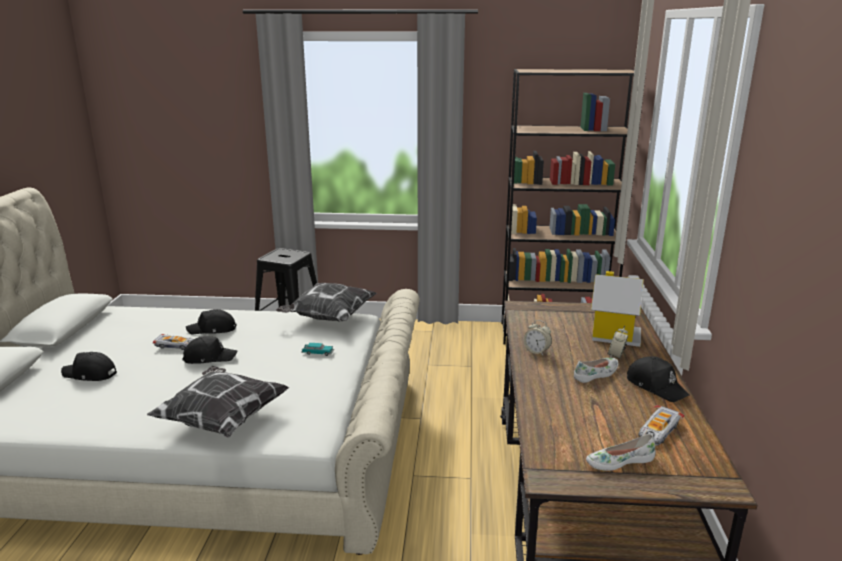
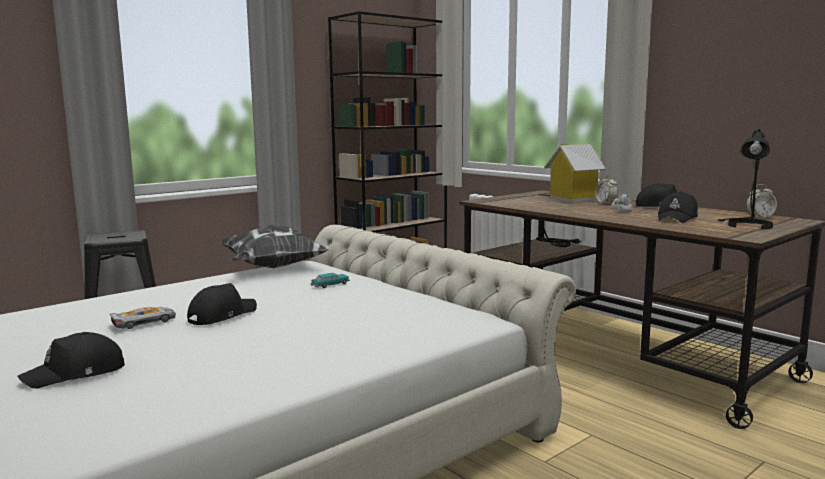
camera: 45 degrees left, 10 degrees down
(212, 329) = (157, 303): black cap -> black cap (678, 218)
(222, 419) = (371, 339): pillow -> none
(536, 351) = (562, 210): alarm clock -> alarm clock (760, 217)
(619, 461) = (746, 225): white shoe -> black table lamp
(658, 430) = (719, 215): toy car -> none

